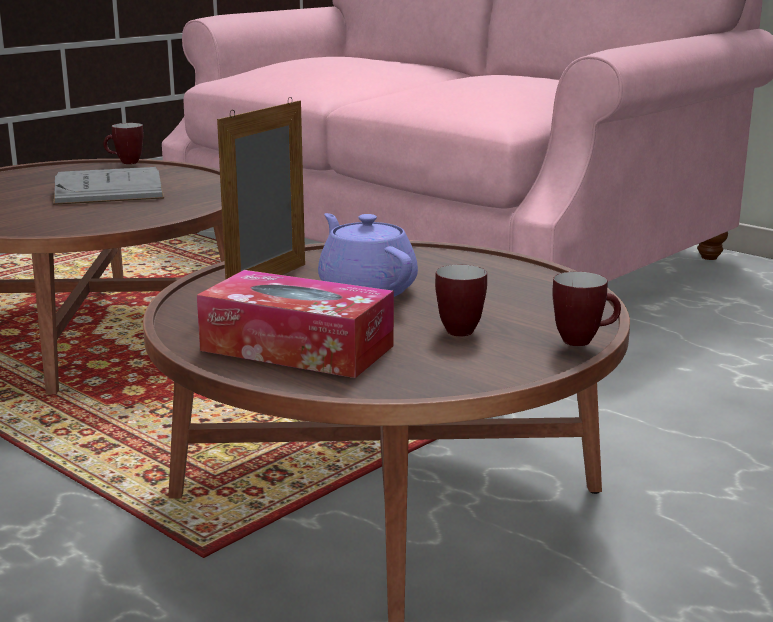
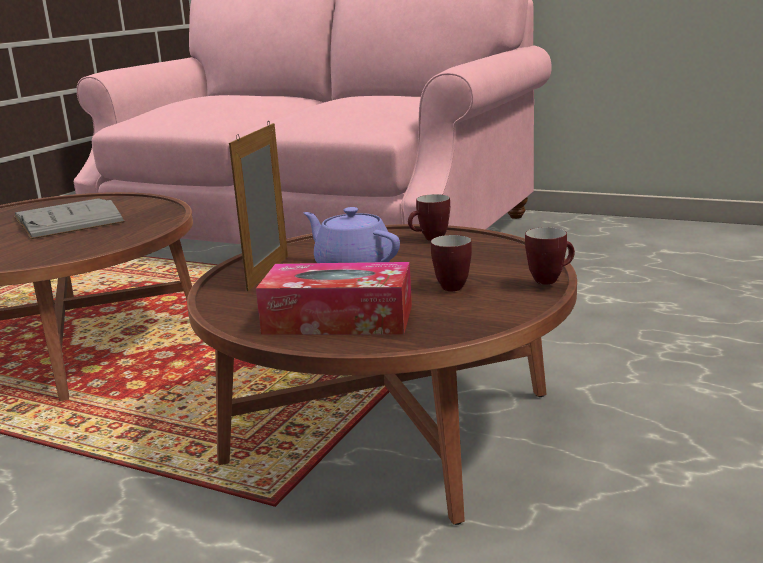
camera: 15 degrees left, 0 degrees up
(125, 163) = (67, 198): mug -> mug (430, 239)

